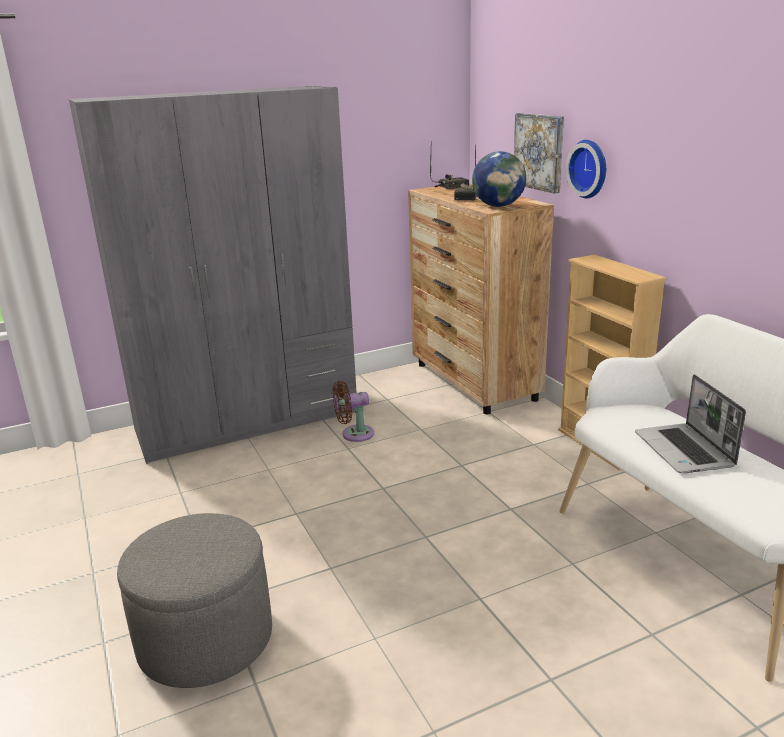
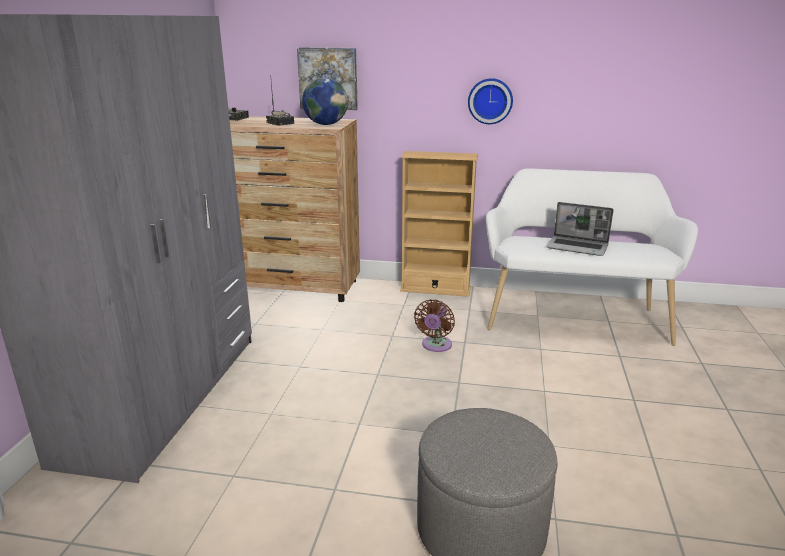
camera: 55 degrees left, 0 degrees up
(354, 434) = (283, 356): brown fan -> brown fan (435, 346)
(590, 168) = (391, 86): wall clock -> wall clock (490, 101)

